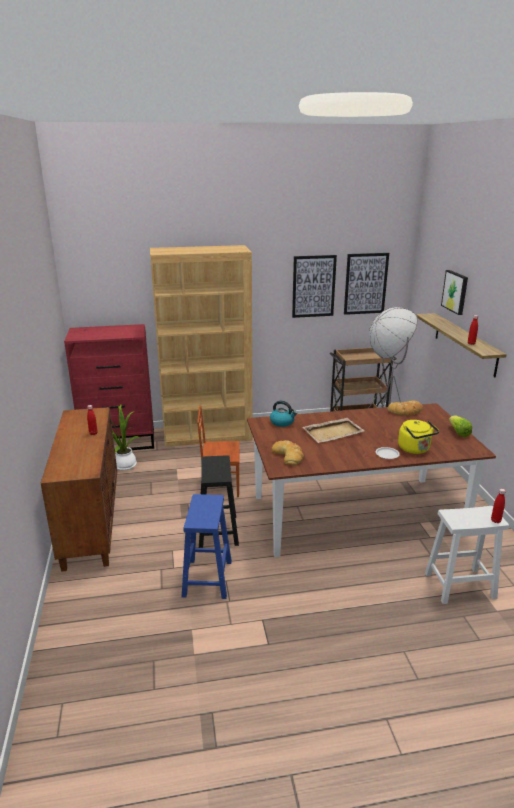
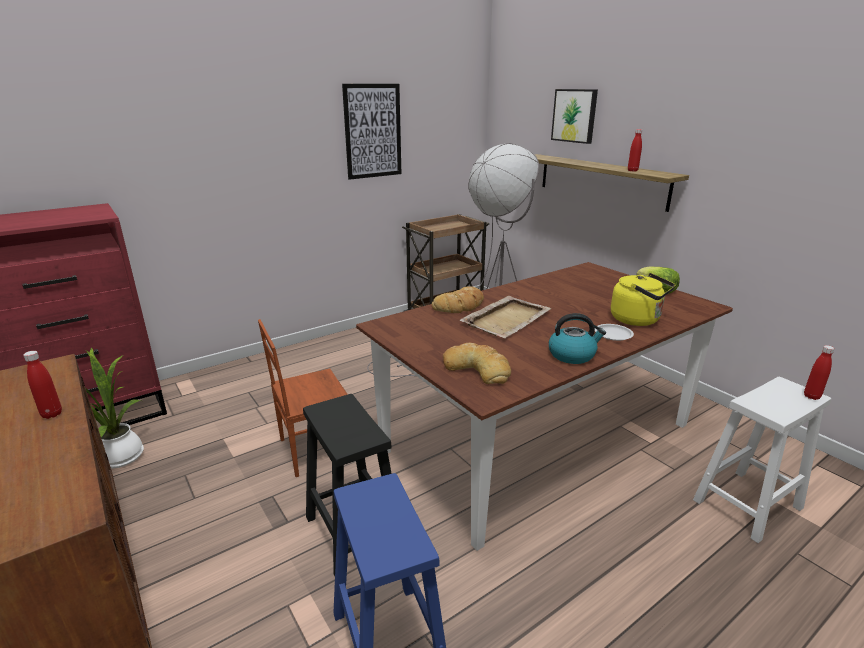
camera: 25 degrees left, 0 degrees up
(207, 435) = (250, 373): brown bookcase -> none
(282, 422) = (419, 320): kettle -> kettle (572, 355)
(365, 283) = (436, 127): picture -> none
(406, 411) = (566, 276): bread -> bread (460, 306)

